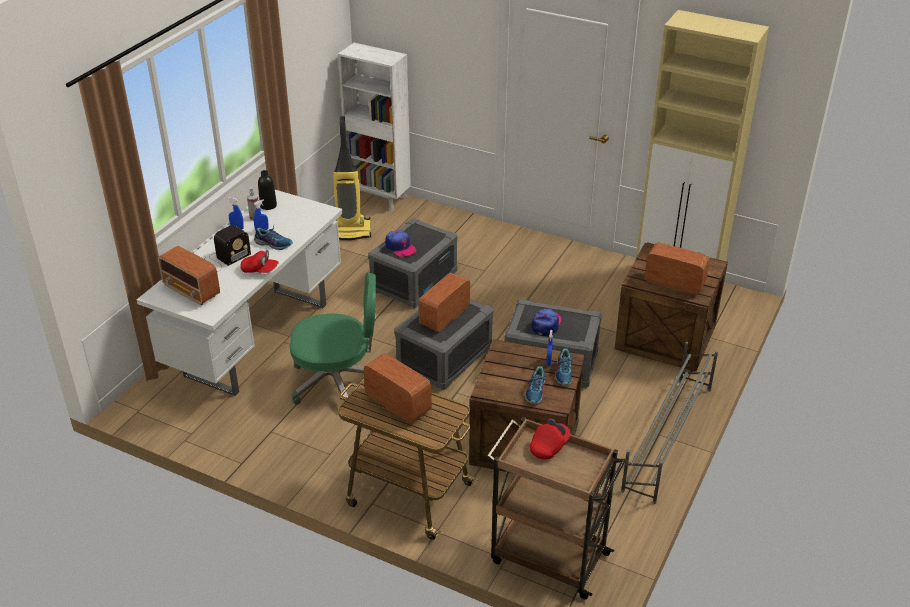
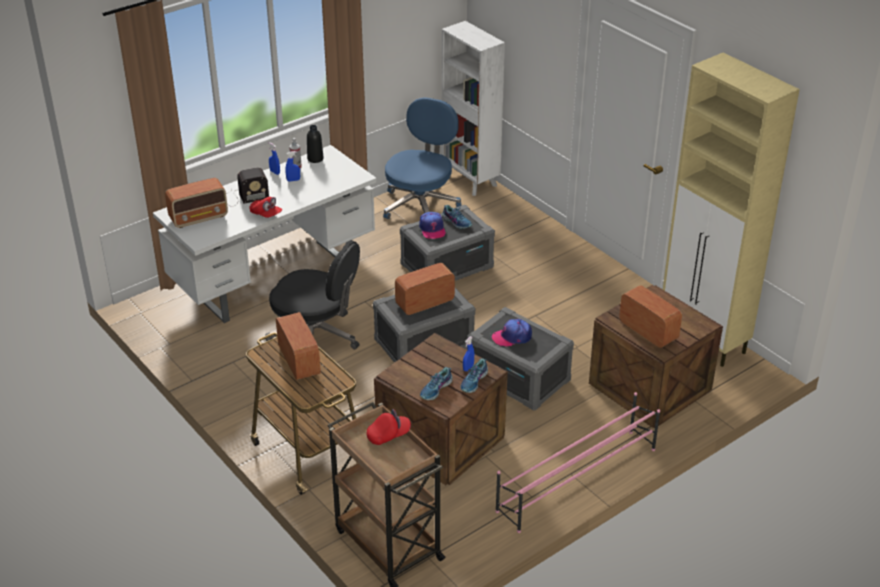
camera: 25 degrees right, 0 degrees up
(192, 291) = (199, 217): radio -> radio turned 90 degrees counterclockwise
(273, 243) = (294, 194): shoe -> shoe (457, 222)
(338, 382) = (316, 337): green office chair -> black office chair
(349, 231) = (421, 204): vacuum cleaner -> blue office chair
(546, 324) = (512, 337): cap -> cap turned 150 degrees counterclockwise
(667, 438) = (576, 480): grey shoe rack -> pink shoe rack

